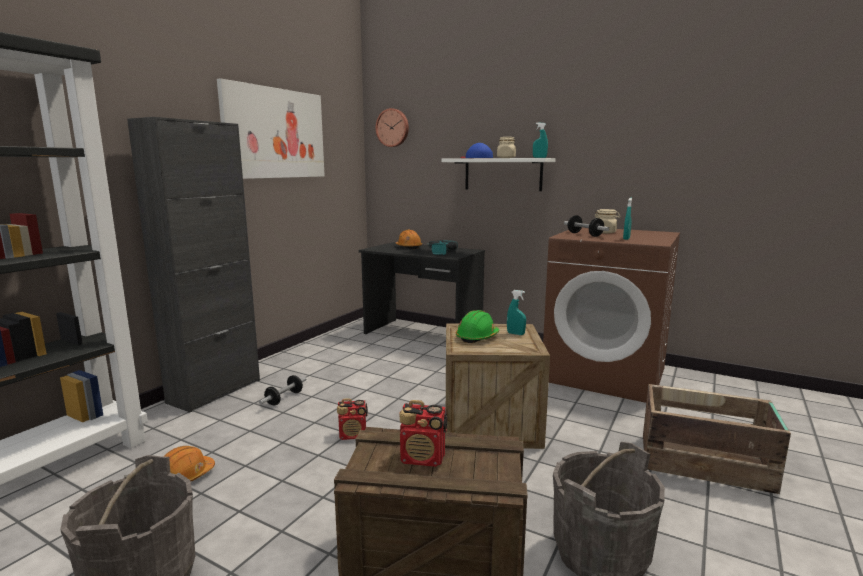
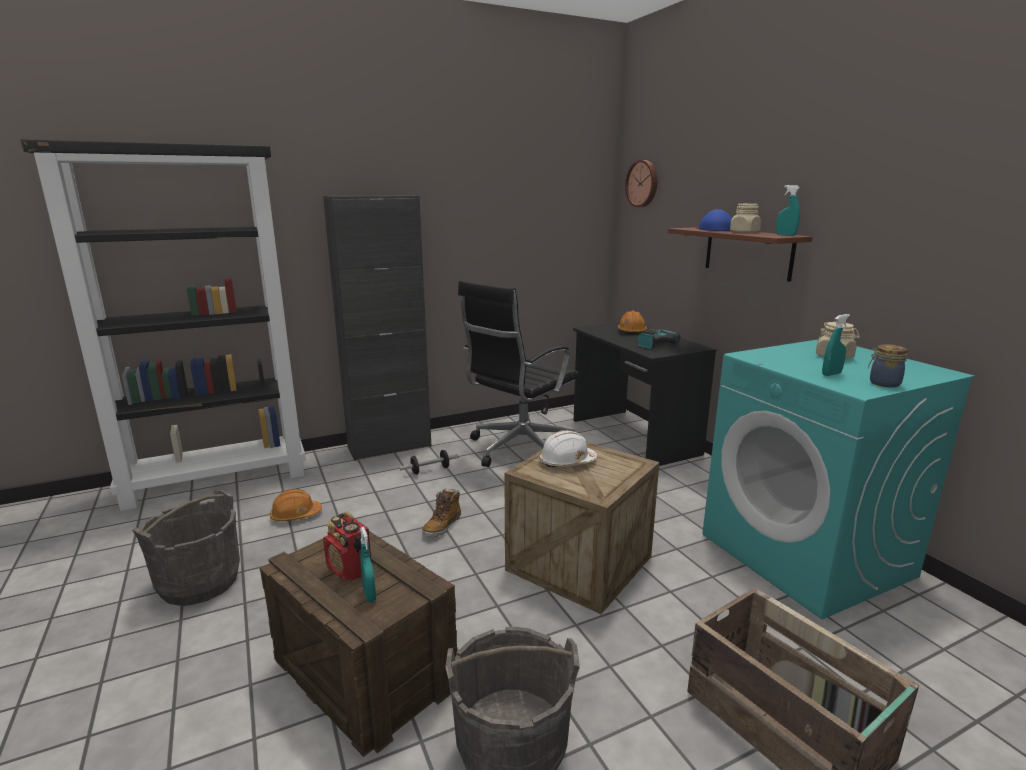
camera: 35 degrees right, 5 degrees up
(275, 133) = (487, 198): picture -> none
(345, 363) = (519, 449): none -> black office chair
(353, 435) = (442, 526): radio -> boot
(477, 337) = (566, 462): green hard hat -> white hard hat
(503, 174) = (748, 252): white shelf -> brown shelf
(515, 334) = (615, 469): turquoise spray bottle -> turquoise spray bottle (369, 595)
(584, 235) = (788, 356): dumbbell -> none
(605, 374) = (806, 555): brown washing machine -> turquoise washing machine
(657, 239) = (883, 383): none -> jar

